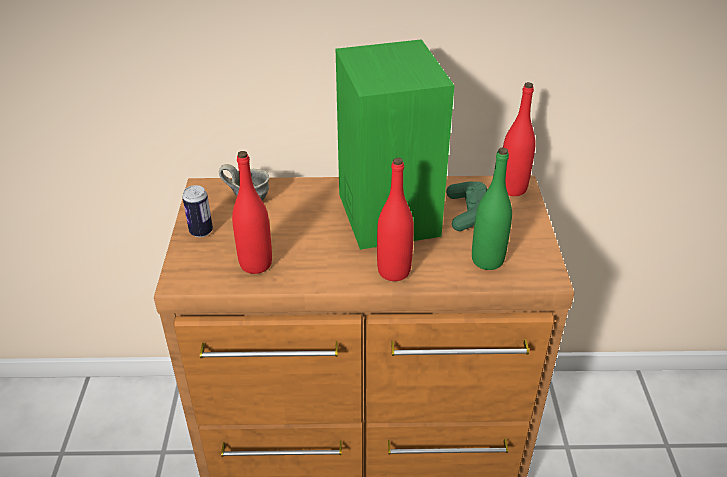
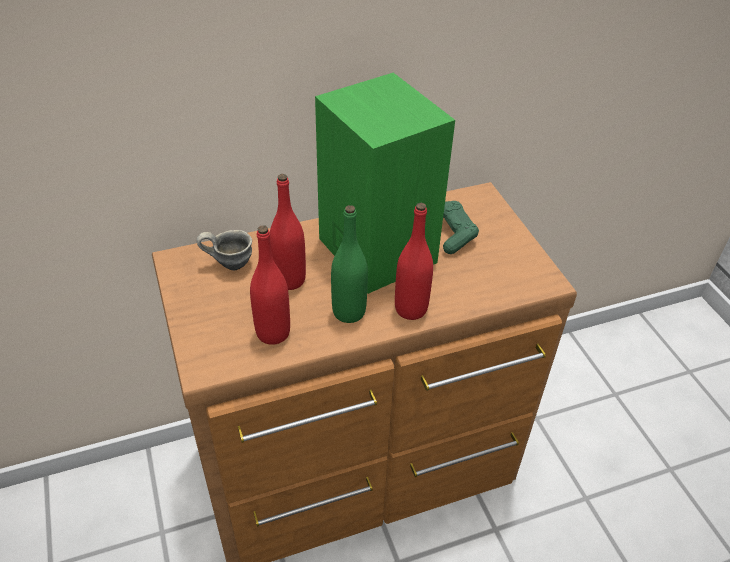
camera: 20 degrees left, 5 degrees up
(201, 231) = (197, 310): can -> none
(487, 260) = (489, 278): green bottle -> green bottle (349, 312)
(512, 188) = (478, 200): red bottle -> red bottle (289, 280)

